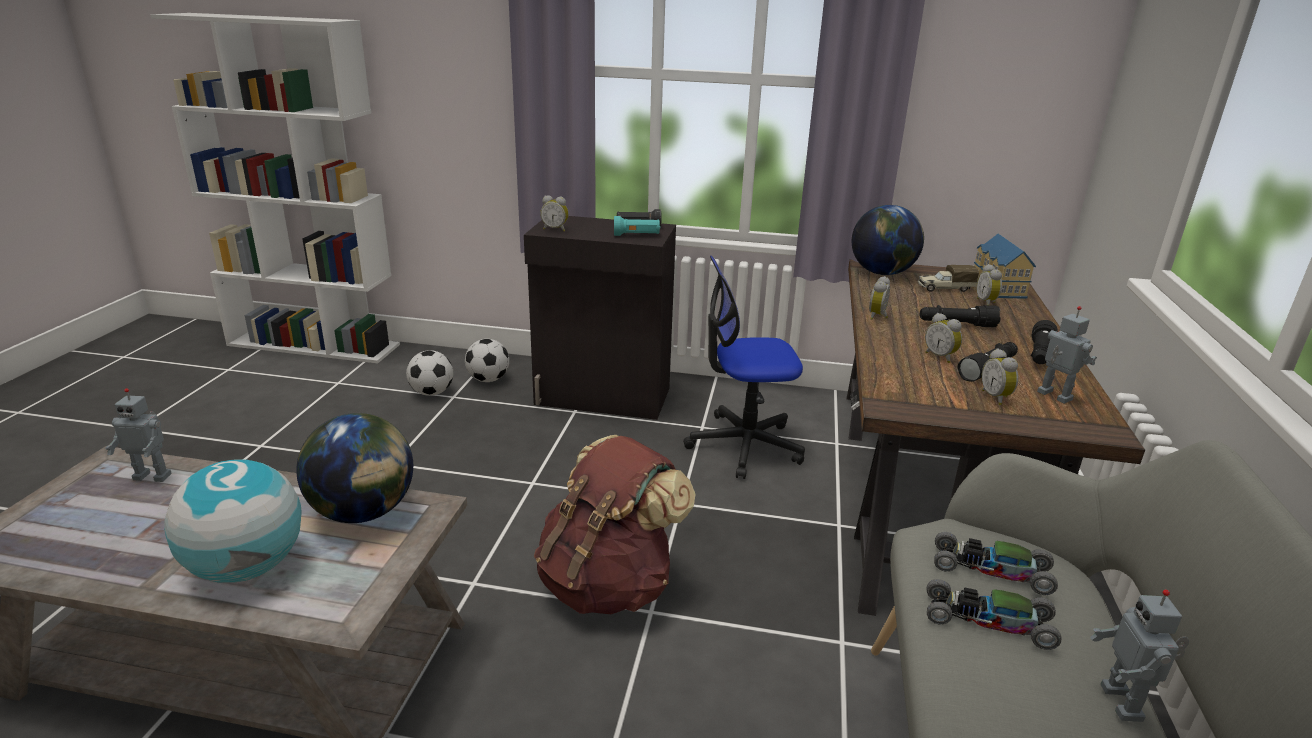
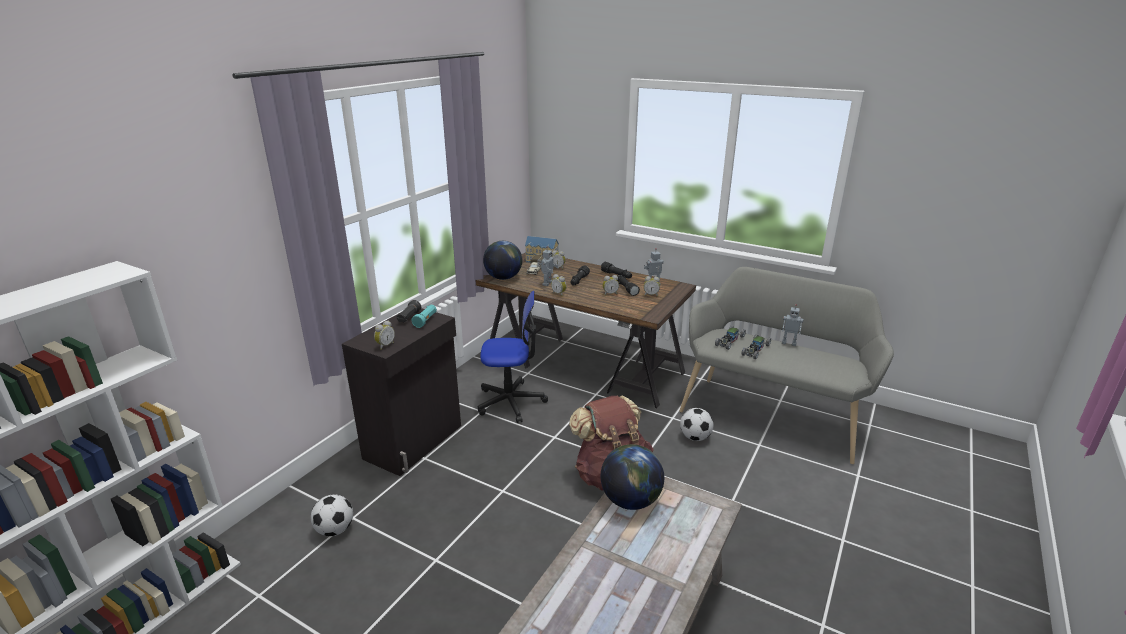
camera: 70 degrees left, 0 degrees up
(153, 476) = (553, 604): toy robot -> toy robot (546, 283)
(247, 567) = (673, 545): globe -> none
(488, 379) = (339, 494): football -> football (695, 437)
(744, 445) = (511, 402): office chair -> office chair turned 105 degrees counterclockwise

